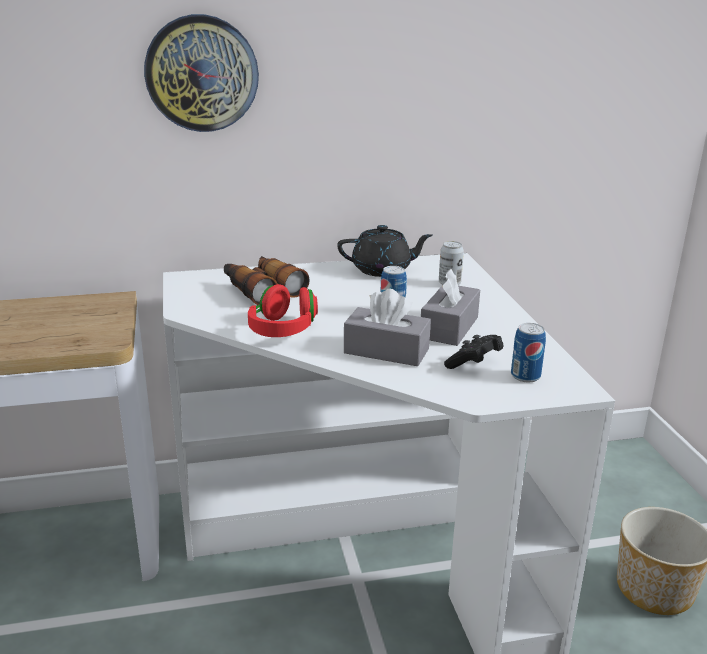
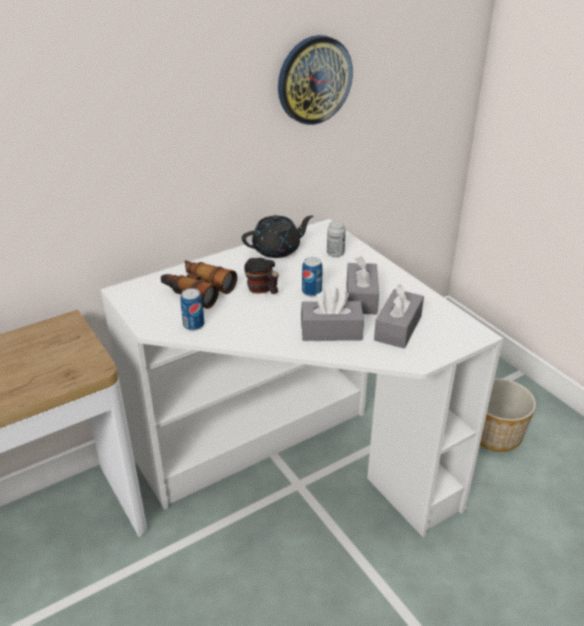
camera: 20 degrees left, 10 degrees up
(201, 73) = (115, 117): wall clock -> wall clock (314, 80)
(283, 330) = (242, 328): red headphones -> none
(335, 301) = (262, 290): none -> mug
(474, 363) = (398, 328): black game controller -> grey tissue box
(525, 376) = (437, 331): can -> can (193, 325)

